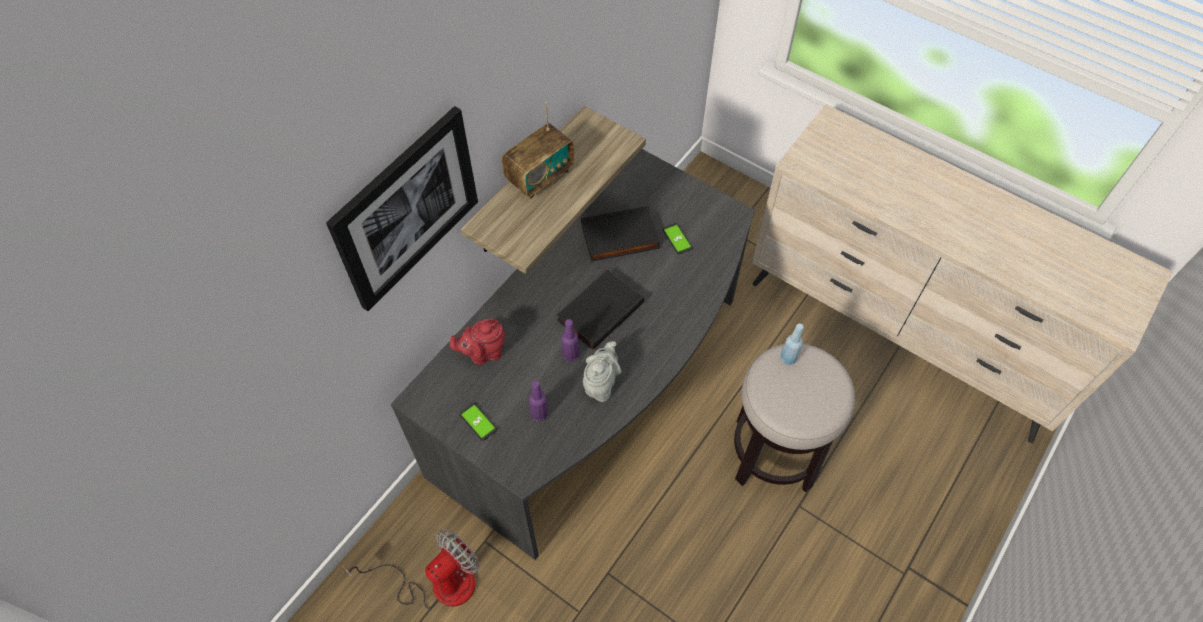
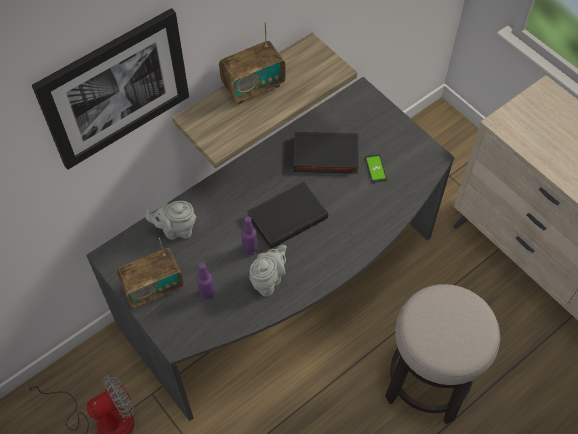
camera: 15 degrees right, 0 degrees up
(478, 422) = (153, 288): phone -> radio
(483, 353) = (176, 230): red teapot -> grey teapot
(788, 358) = (445, 298): blue bottle -> none

